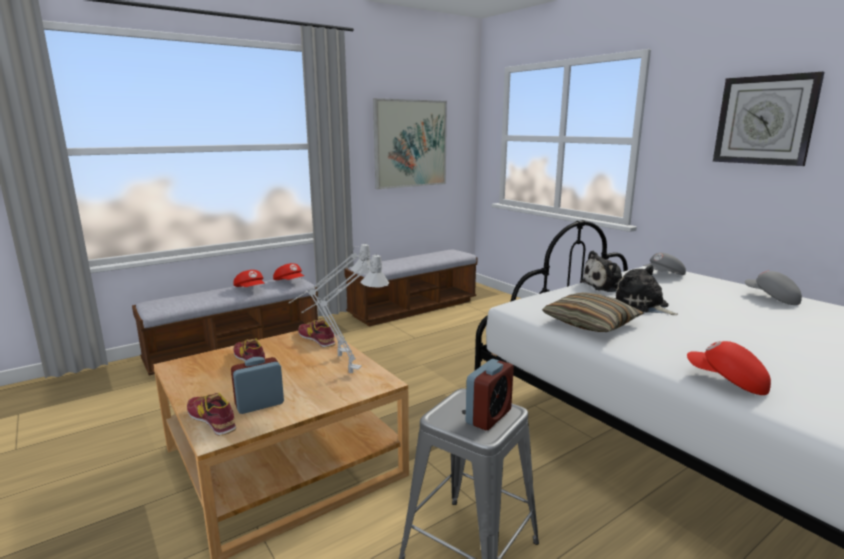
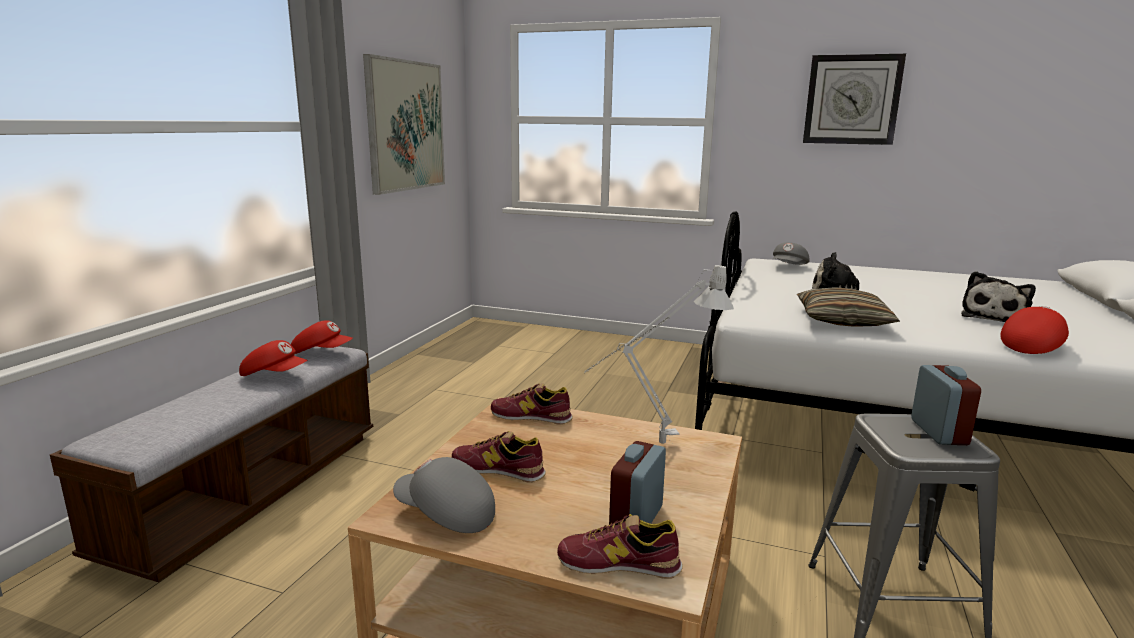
camera: 35 degrees left, 0 degrees up
(334, 356) = (599, 431): grey table lamp -> none
(414, 308) = (446, 364): bench -> none
(606, 286) = (771, 284): plush toy -> plush toy (994, 317)
(727, 382) = (1031, 346): red cap -> red cap turned 135 degrees clockwise
(771, 298) = (900, 274): grey cap -> grey cap (445, 515)

